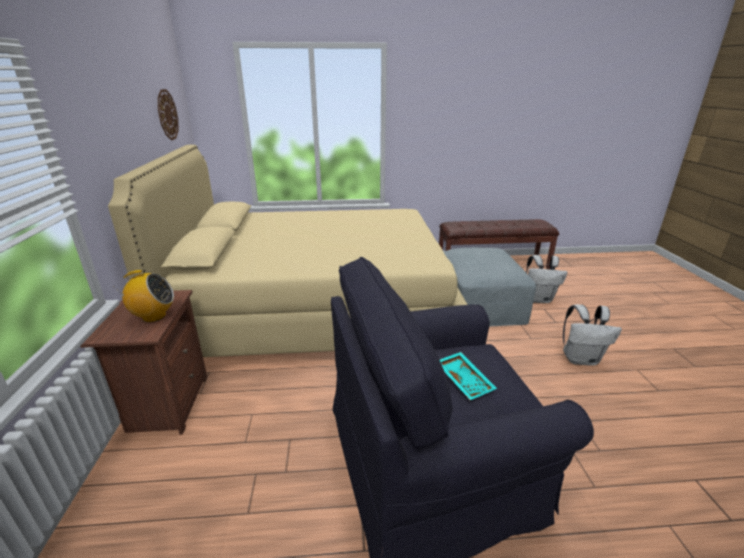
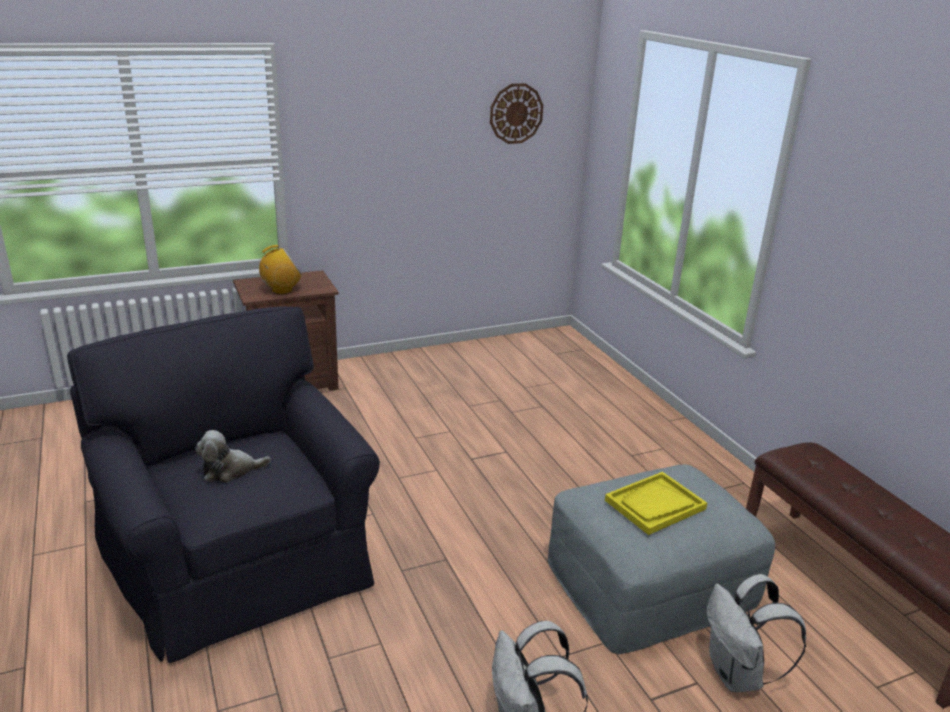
camera: 70 degrees right, 0 degrees up
(153, 316) = (281, 290): radio -> radio turned 90 degrees counterclockwise
(317, 309) = (508, 422): beige bed -> none
(465, 380) = (230, 470): turquoise tray -> plush toy
(489, 260) = (655, 505): none -> yellow tray

